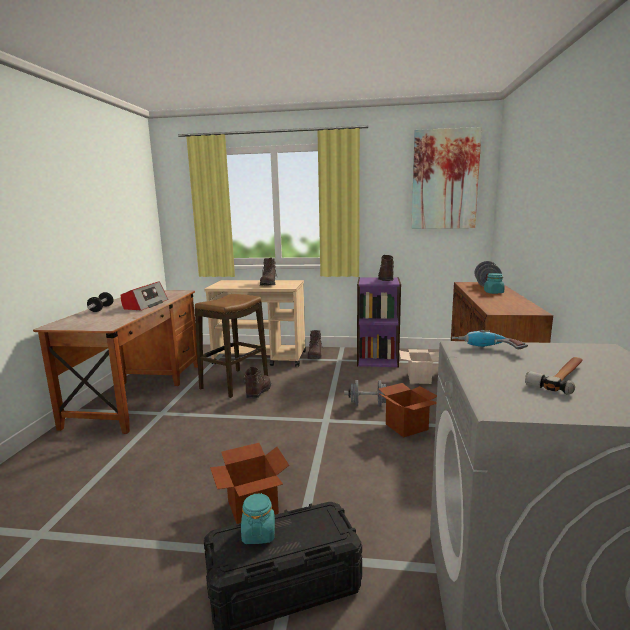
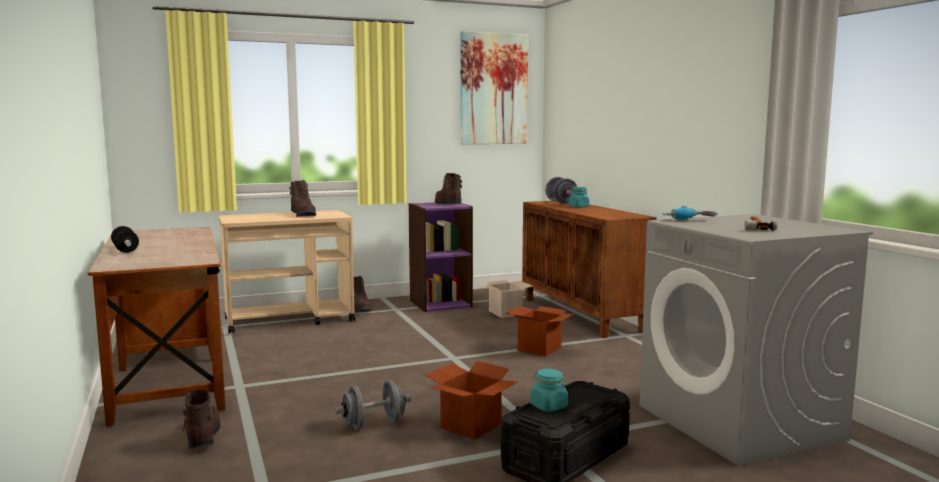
camera: 30 degrees left, 5 degrees down
(145, 305) = (182, 242): radio -> none
(234, 383) = (294, 346): stool -> none
(258, 392) = (339, 349): brown boot -> brown boot (202, 437)
(368, 405) = (480, 340): grey dumbbell -> grey dumbbell (374, 424)

